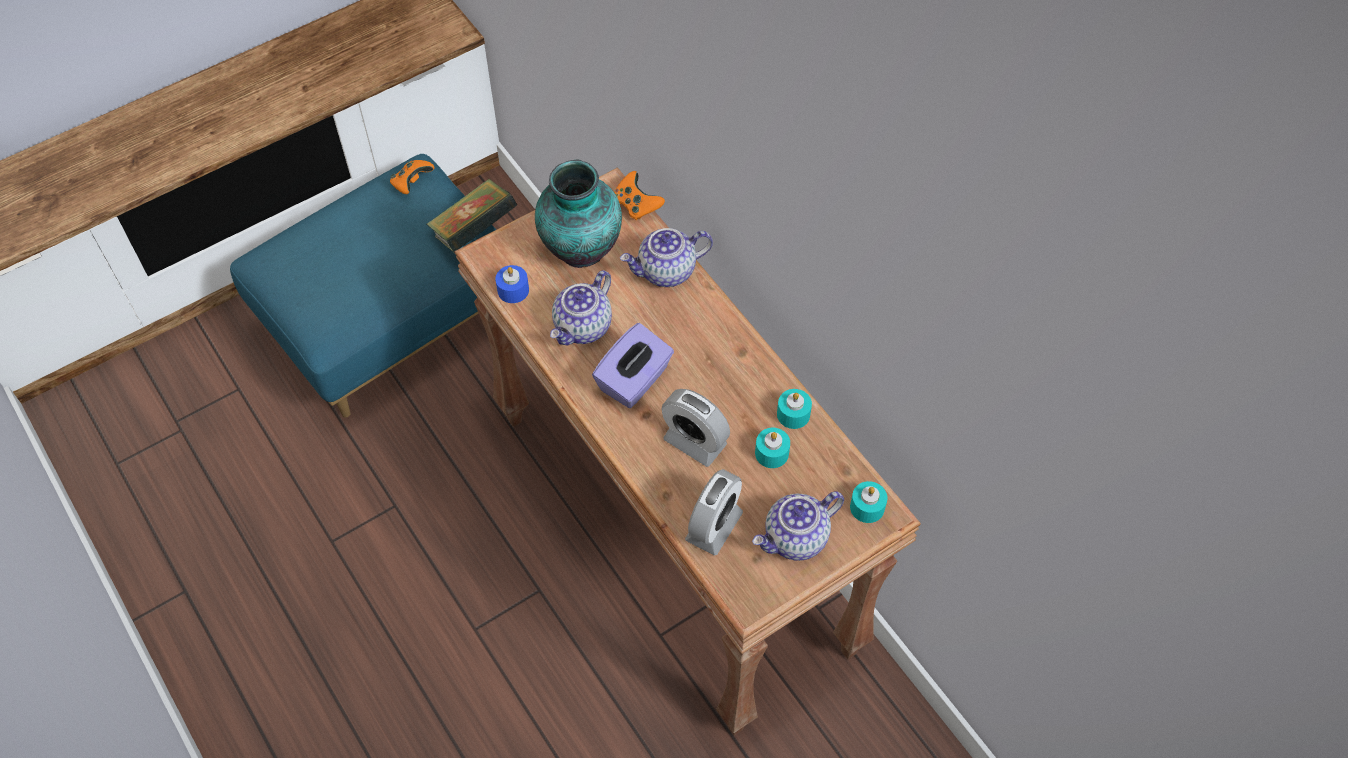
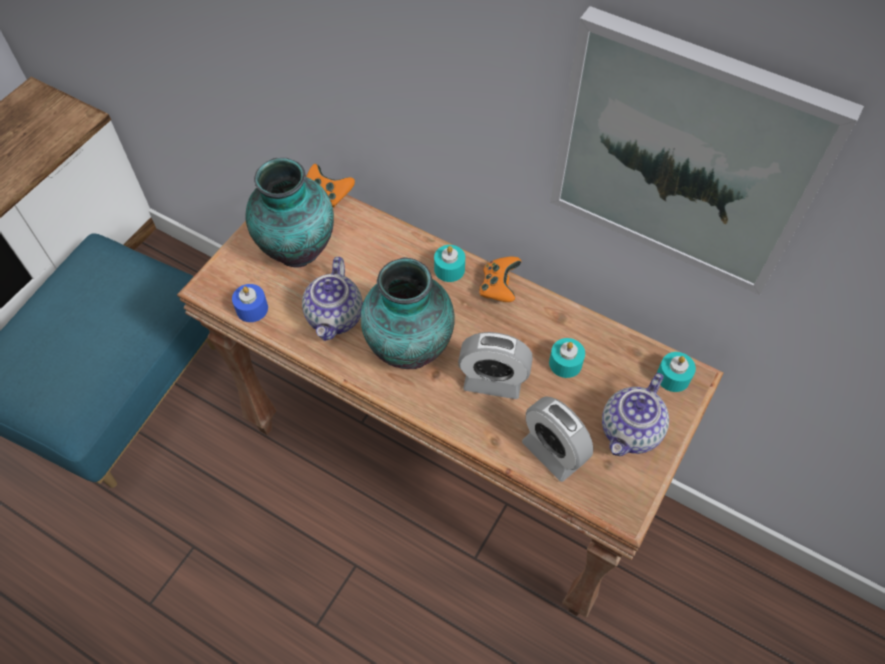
camera: 25 degrees left, 0 degrees up
(412, 183) = (94, 260): orange game controller -> orange game controller (499, 287)
(474, 232) = (171, 281): book -> none
(634, 380) = (408, 347): purple tissue box -> vase
(666, 271) = (385, 241): teapot -> none
(714, 526) = (553, 452): alarm clock -> alarm clock turned 135 degrees clockwise
(793, 414) = (564, 321): turquoise candle -> turquoise candle (449, 269)
(892, 296) = (685, 155): none -> picture

